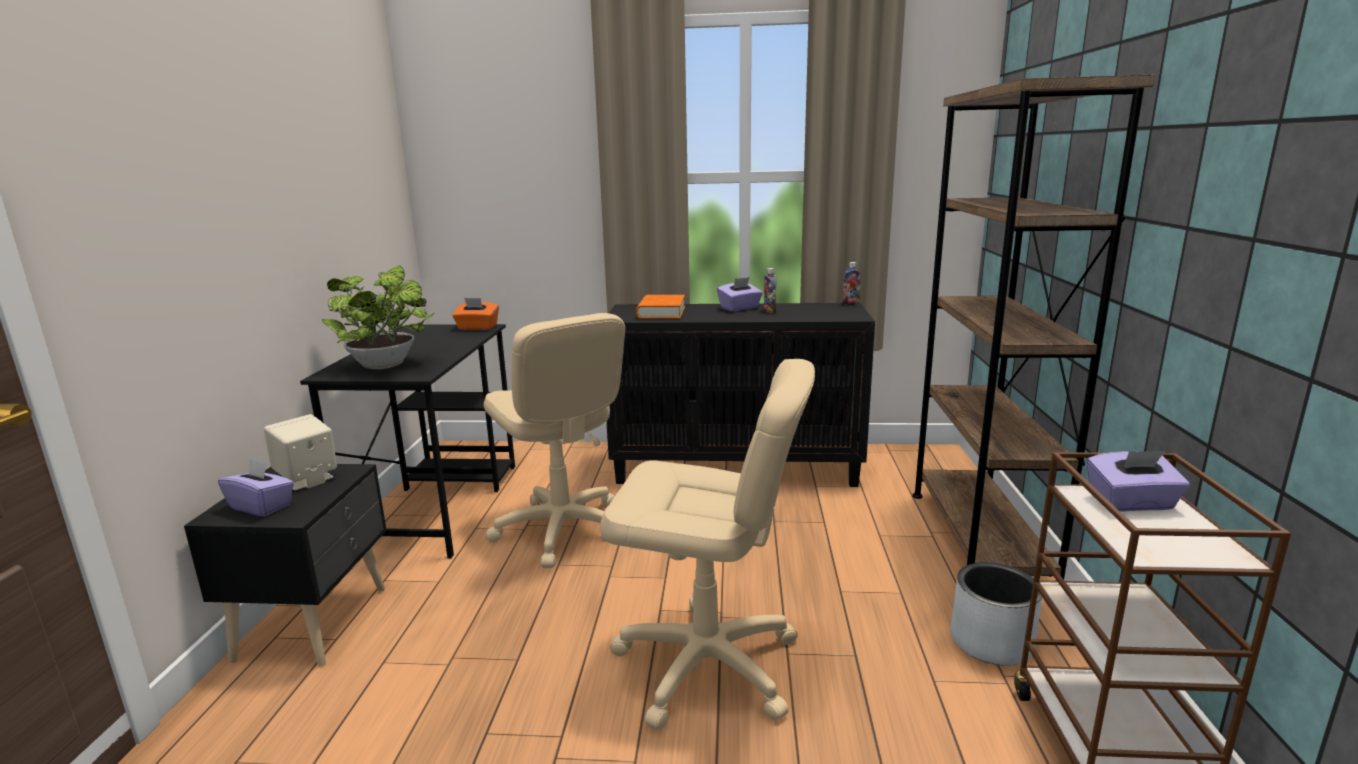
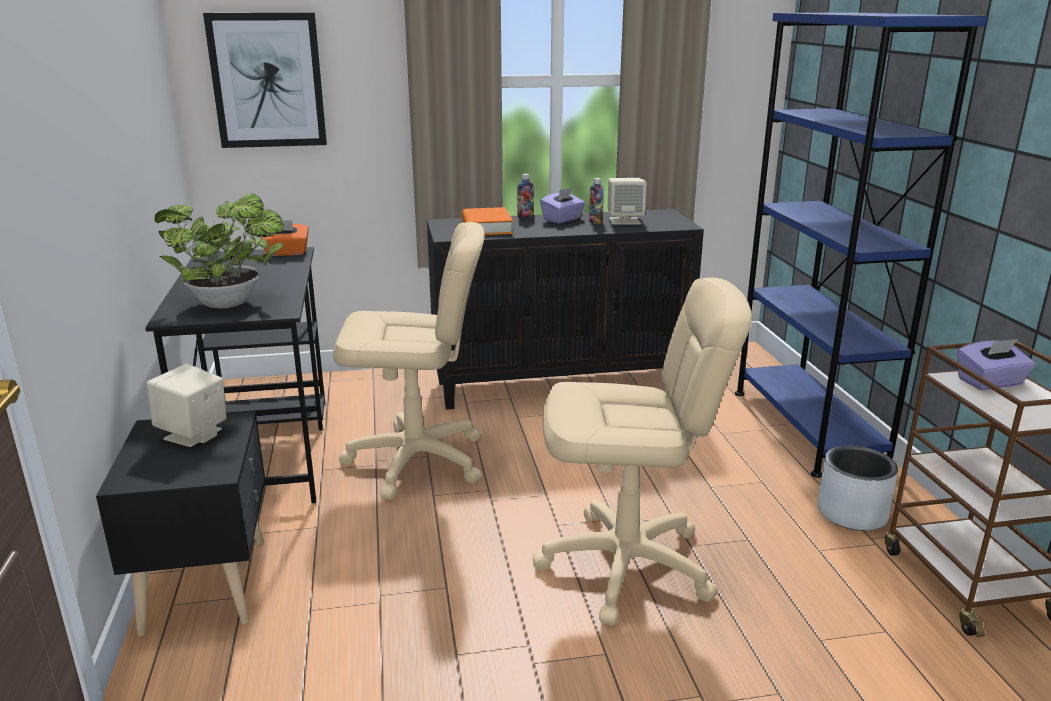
camera: 15 degrees left, 5 degrees up
(262, 506) = (168, 467): purple tissue box -> none
(483, 178) = (267, 81): none -> picture
(562, 530) = (417, 461): beige office chair -> beige office chair turned 45 degrees counterclockwise
(800, 311) = (625, 221): none -> beige speaker
(850, 304) = (666, 210): bottle -> bottle (525, 216)
(978, 539) = (807, 427): brown bookcase -> blue bookcase

